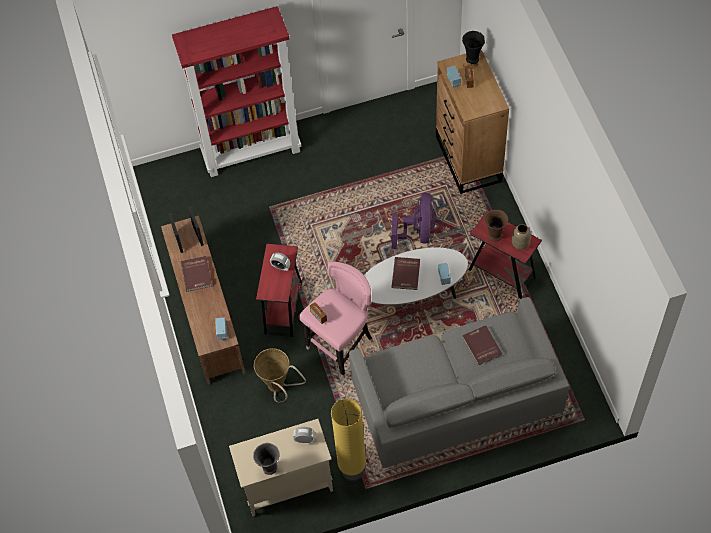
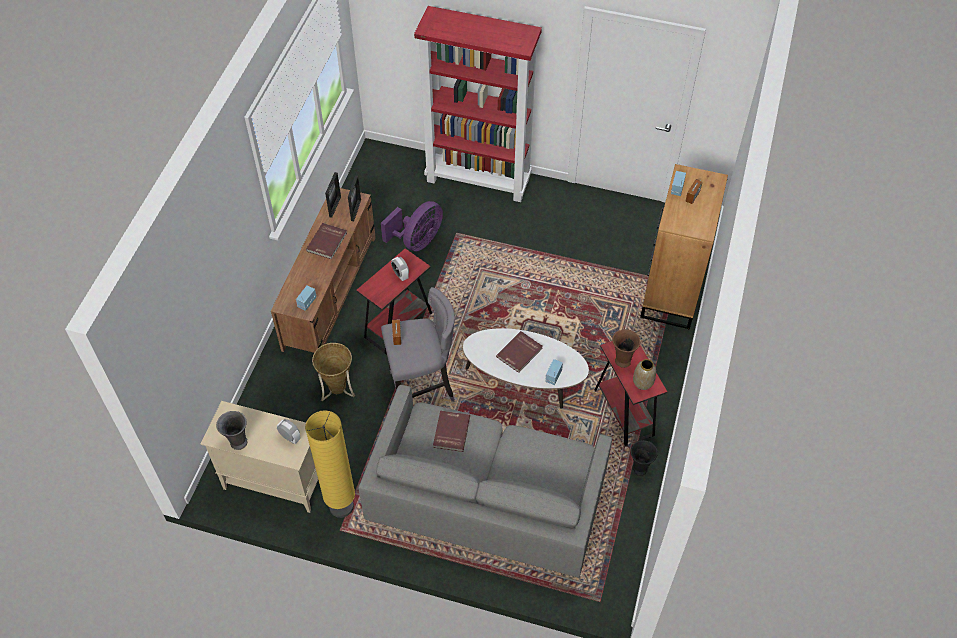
camera: 30 degrees right, 5 degrees down
(342, 347) = (422, 389): pink stool -> grey stool
(418, 232) = (573, 330): purple fan -> purple fan (417, 241)
(472, 59) = (711, 179): black vase -> black vase (639, 469)
(481, 346) = (535, 459): red book -> red book (450, 432)

